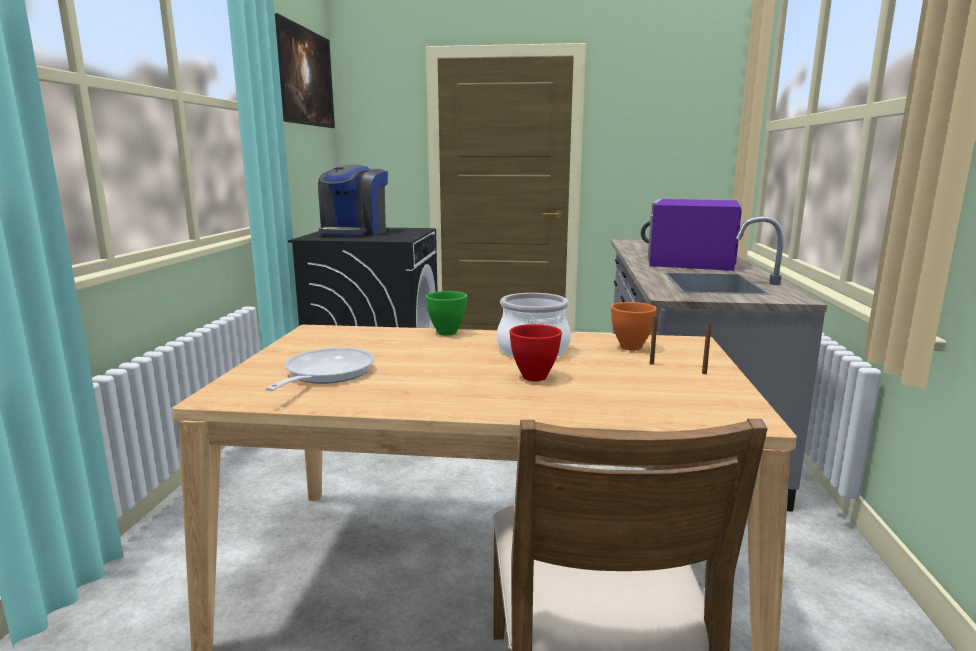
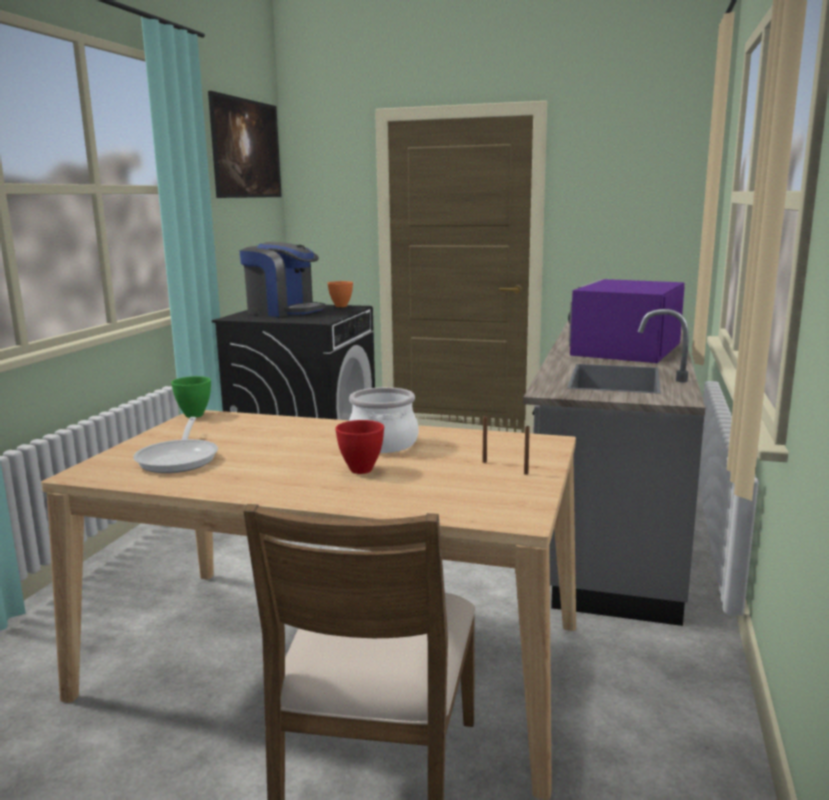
camera: 10 degrees right, 0 degrees up
(325, 374) = (180, 458): frying pan -> frying pan turned 150 degrees clockwise
(354, 232) = (283, 311): coffee machine -> coffee machine turned 90 degrees counterclockwise
(447, 333) = (317, 423): green bowl -> green bowl (194, 415)
(631, 348) = (481, 445): orange bowl -> orange bowl (341, 306)

